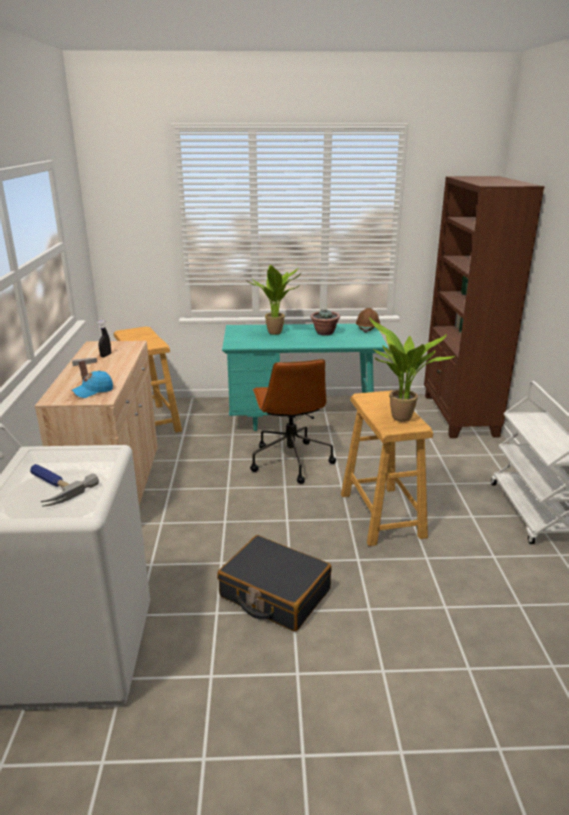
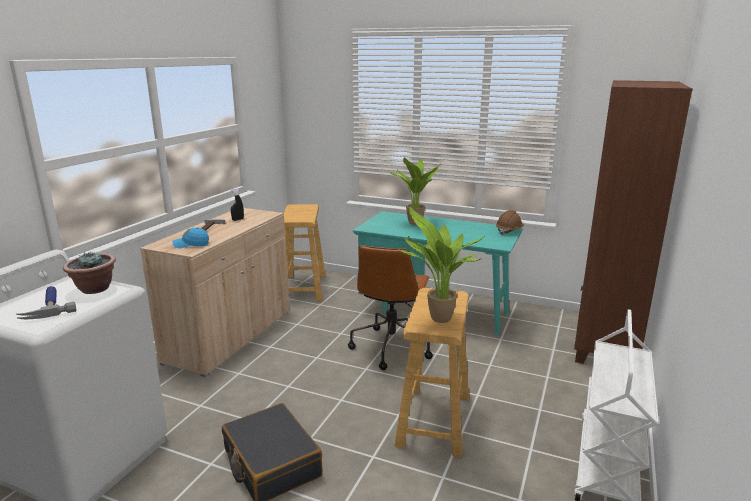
camera: 25 degrees right, 5 degrees down
(324, 333) = (461, 229): potted plant -> potted plant (94, 289)

